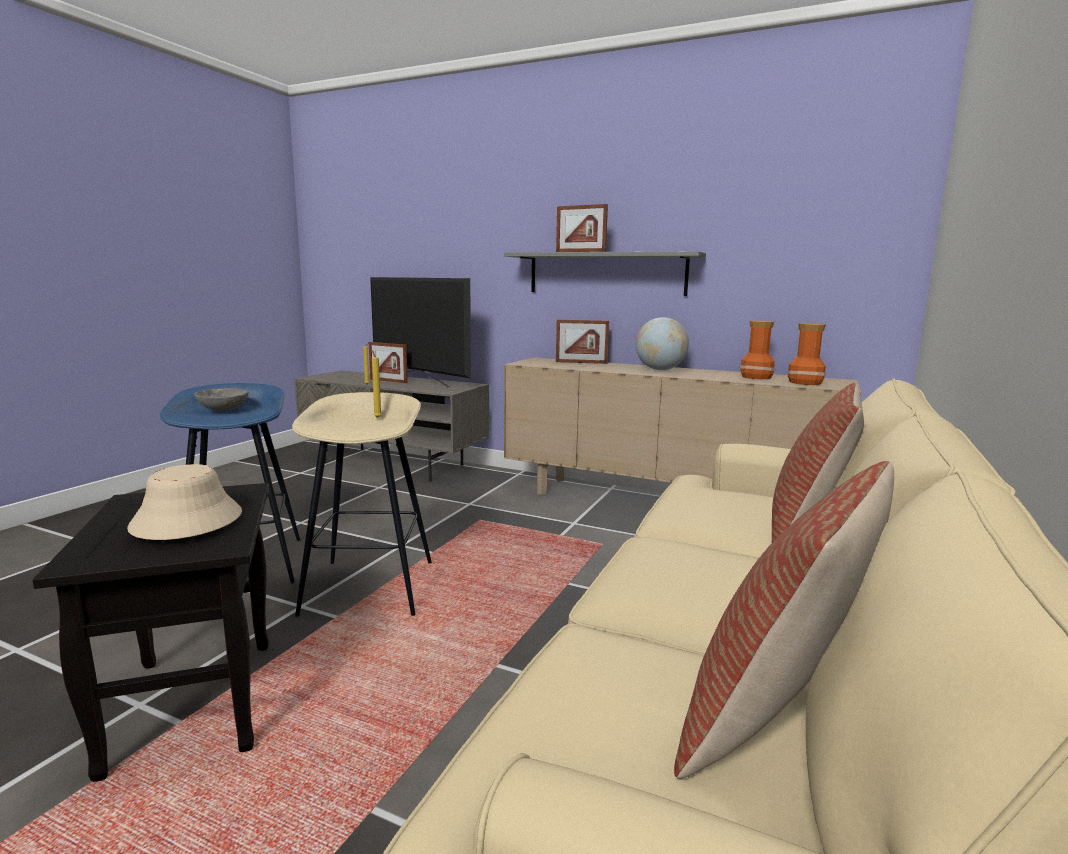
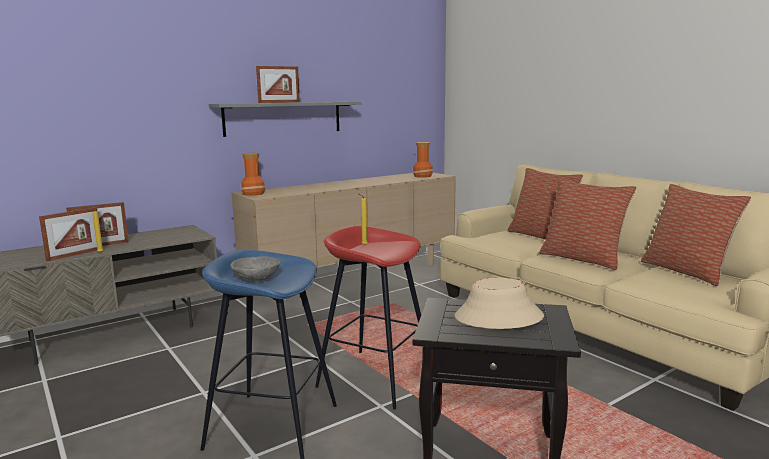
camera: 60 degrees left, 0 degrees up
(370, 587) = (375, 377): beige stool -> red stool
(420, 381) = (131, 238): television -> none
(581, 362) = (283, 189): picture frame -> picture frame (75, 254)
(660, 370) = (343, 183): globe -> none
(686, 576) = (582, 259): none -> pillow
(755, 377) = (396, 178): vase -> vase (253, 194)

